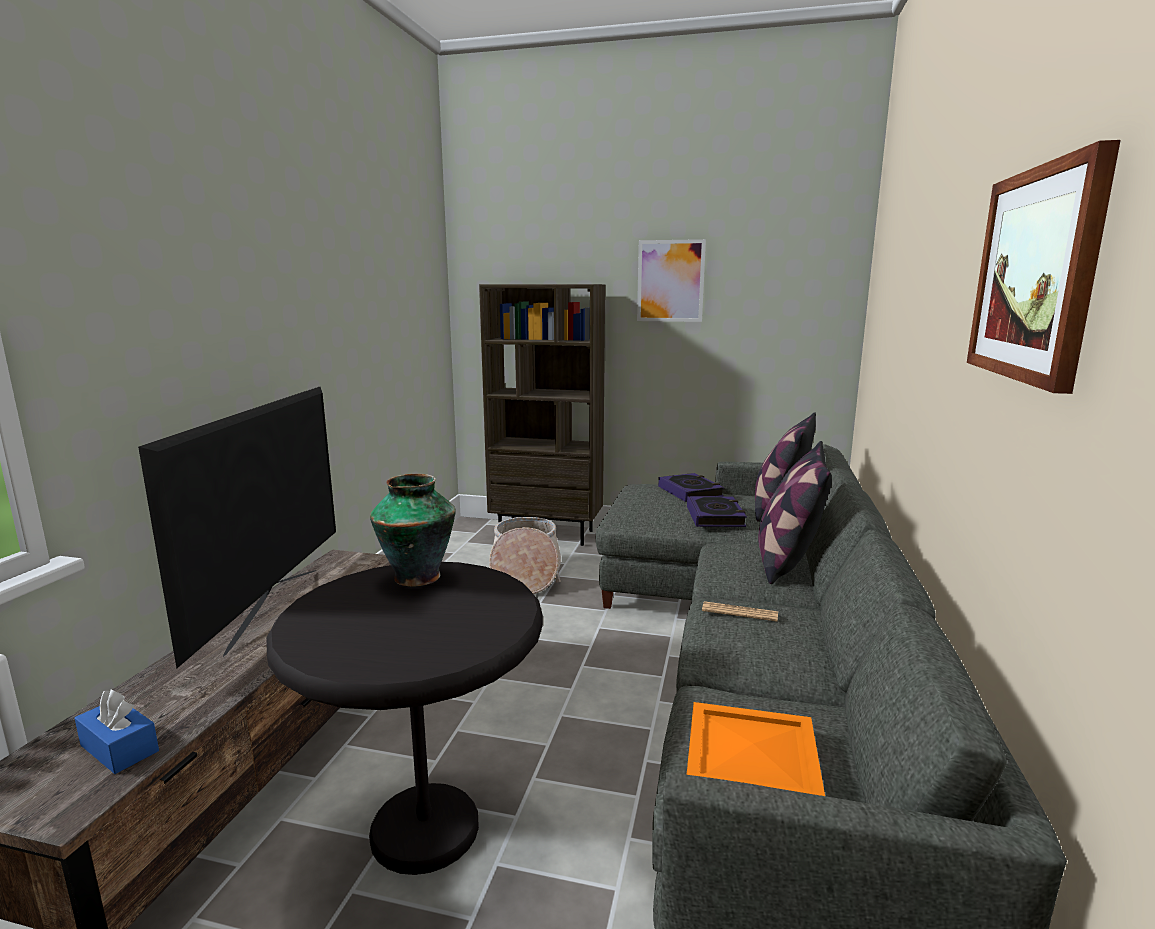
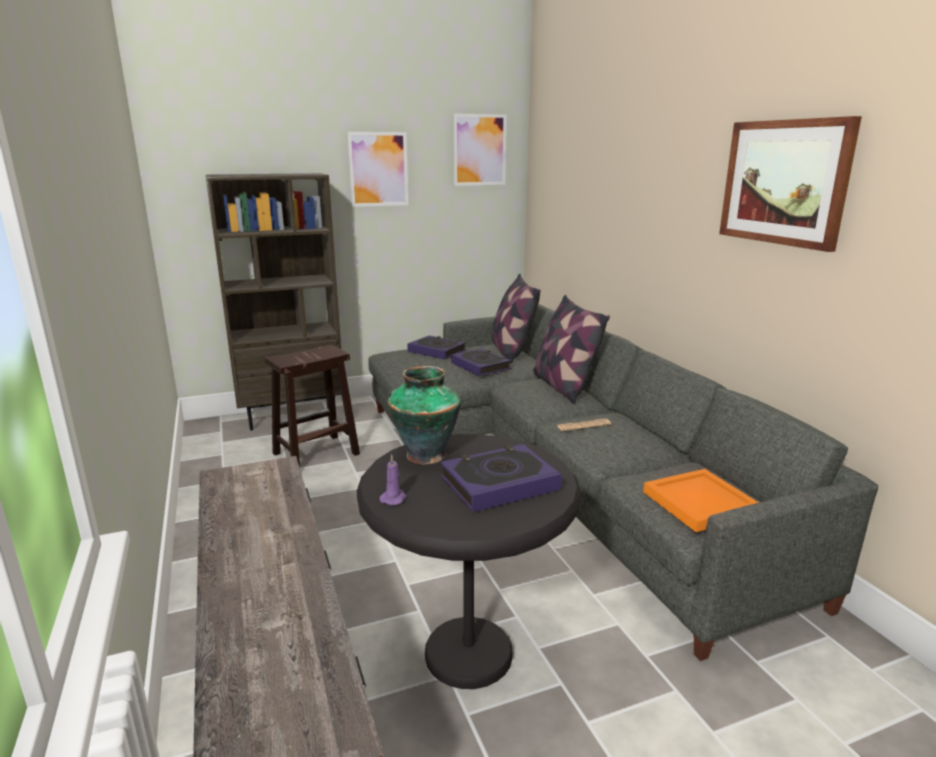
camera: 35 degrees left, 5 degrees up
(119, 748) = (299, 681): blue tissue box -> none
(272, 607) = (233, 534): television -> none
(318, 606) = (394, 498): none -> purple candle
(424, 626) = (499, 484): none -> book
(525, 574) = (315, 454): basket -> brown stool
(800, 258) = (479, 150): none -> picture

